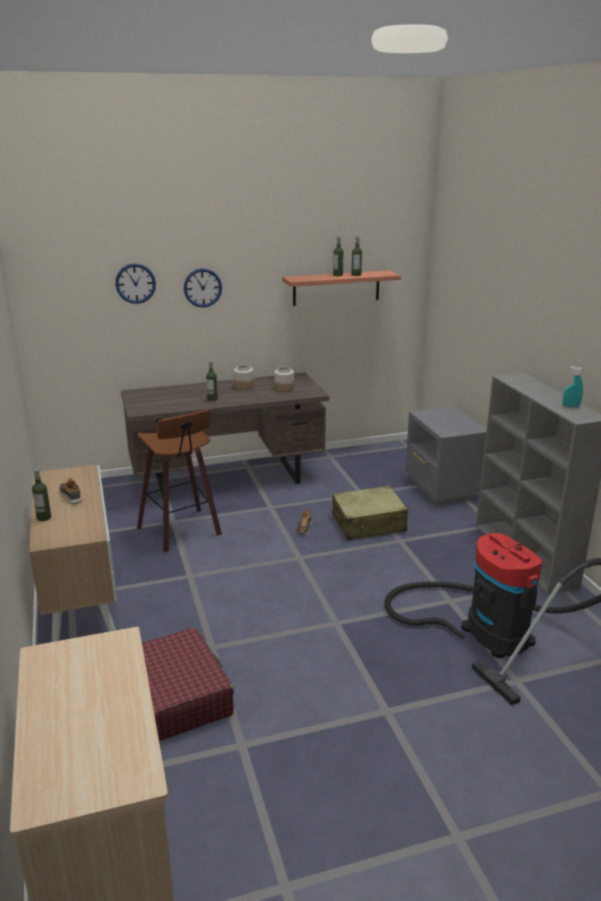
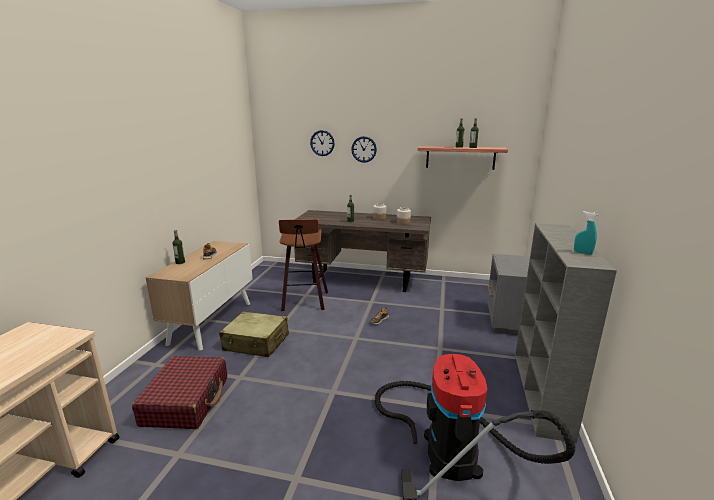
camera: 30 degrees right, 5 degrees down
(369, 524) = (427, 330): beige suitcase -> beige suitcase (256, 343)

